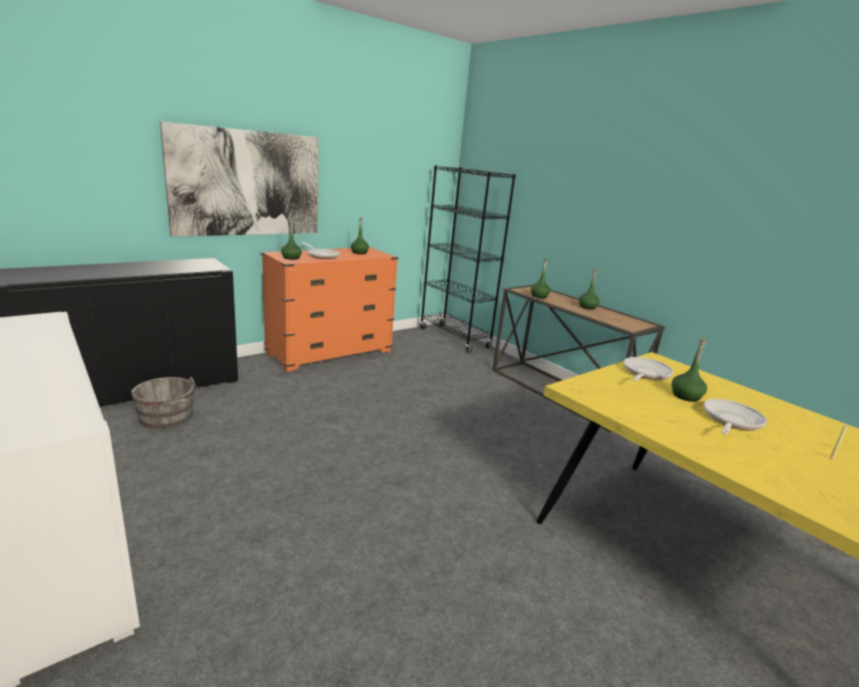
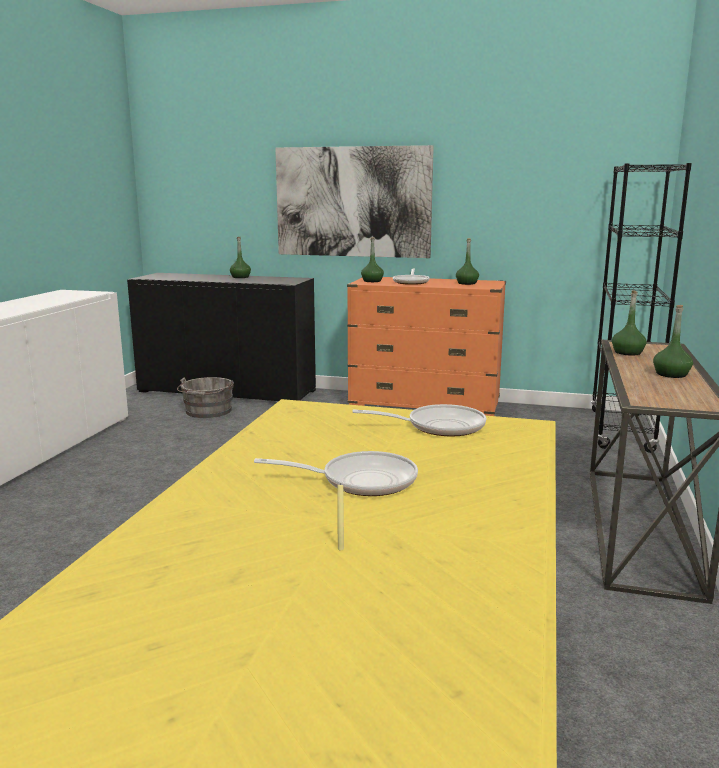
camera: 55 degrees right, 5 degrees down
(686, 396) = (402, 452): green bottle -> green bottle (240, 277)

